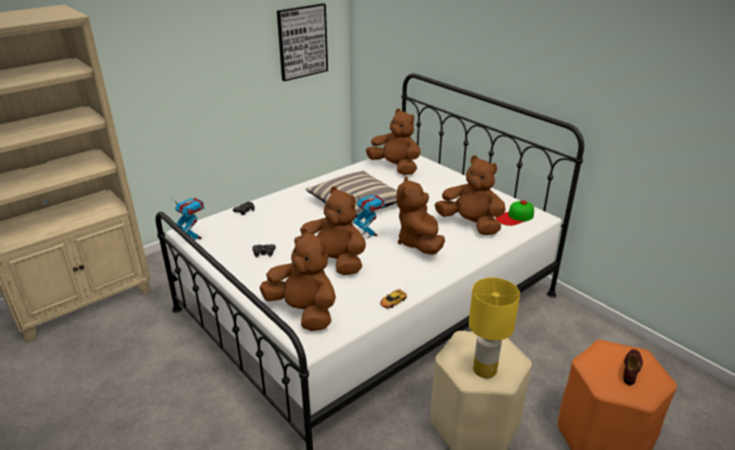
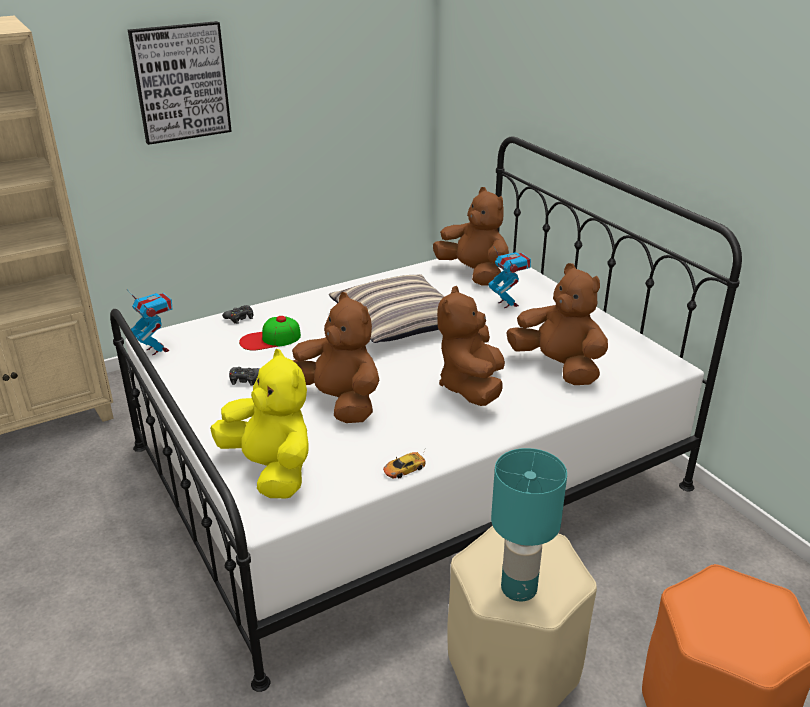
camera: 10 degrees right, 0 degrees up
(302, 41) = (362, 83): picture -> picture (181, 82)
(303, 312) = (271, 469): brown plush toy -> yellow plush toy
(369, 234) = (402, 367): toy robot -> toy robot (507, 303)
(484, 370) = (518, 589): yellow table lamp -> turquoise table lamp
(515, 217) = (631, 362): cap -> cap (270, 339)
(631, 369) = (753, 617): brown shoe -> none

